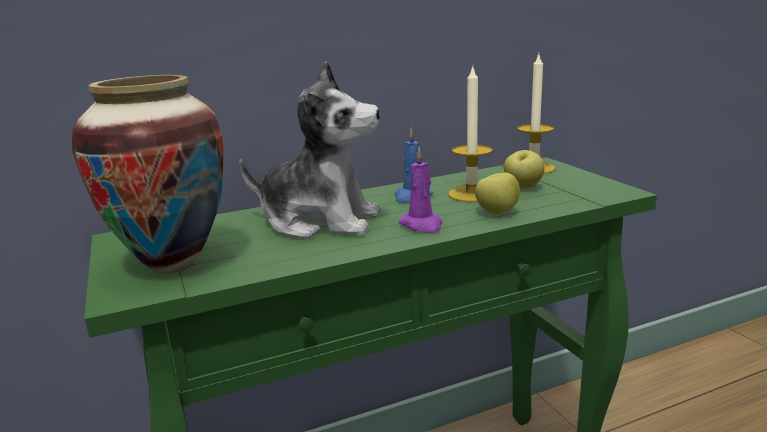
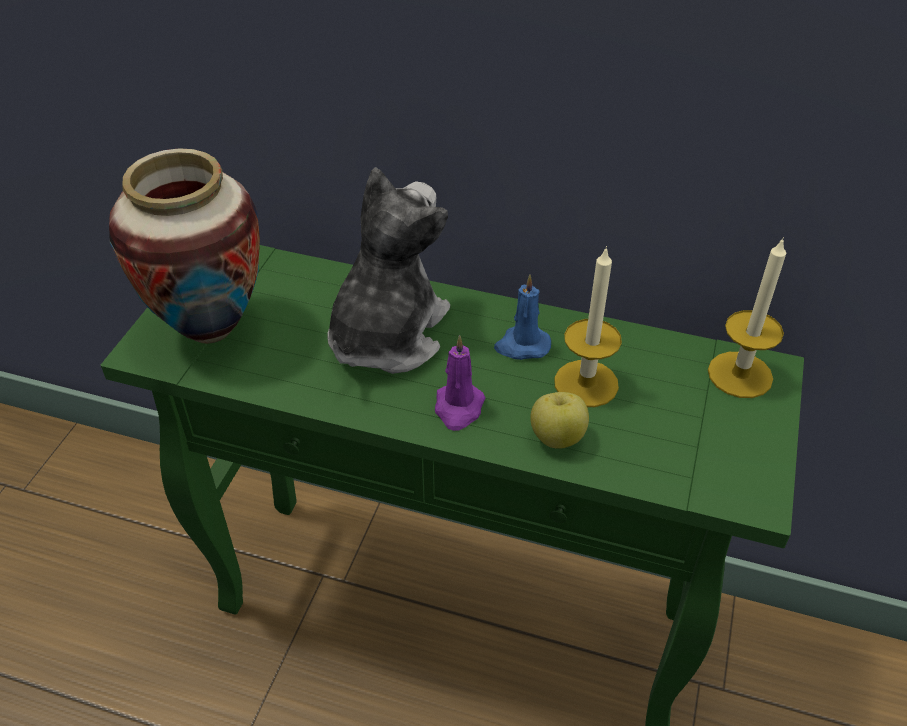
camera: 40 degrees right, 25 degrees up
(320, 221) = (386, 335): plush toy -> plush toy turned 120 degrees counterclockwise
(523, 187) = (660, 409): apple -> none

